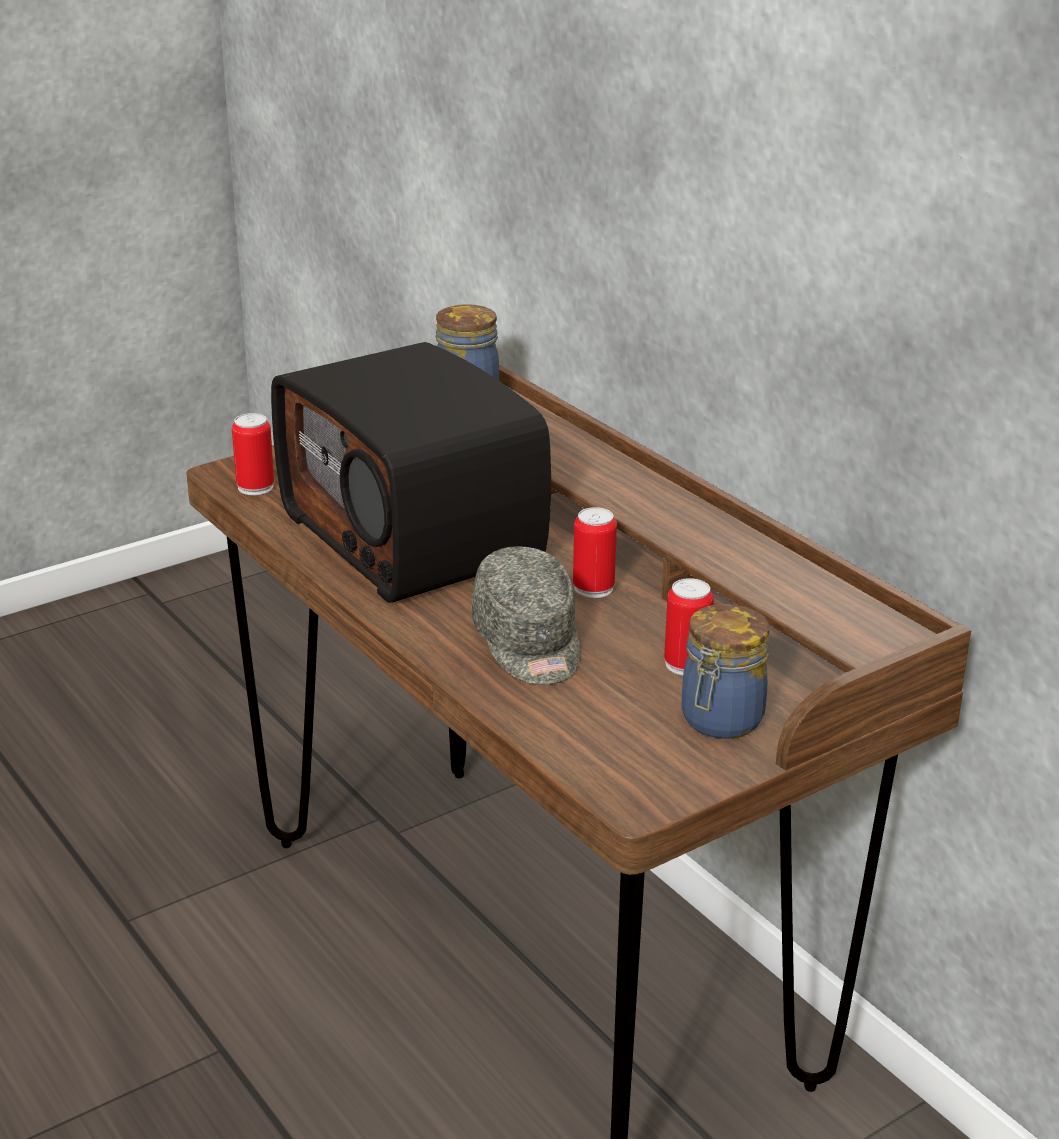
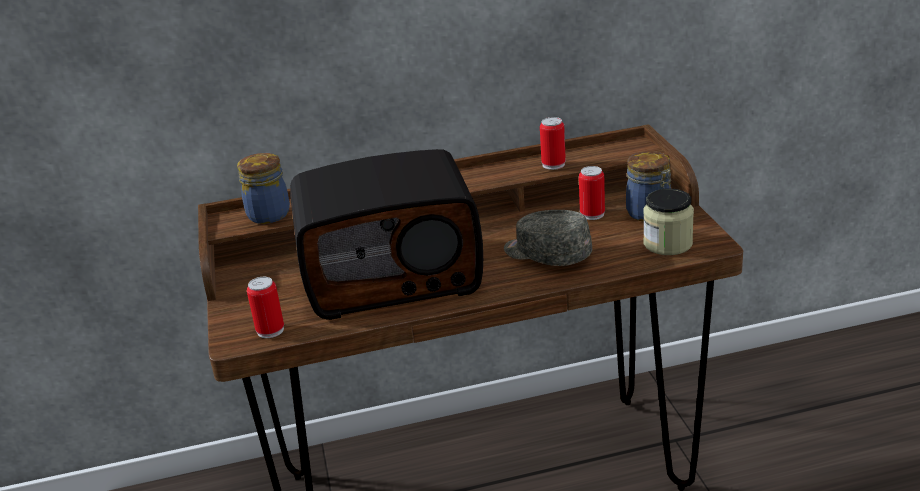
camera: 65 degrees left, 0 degrees up
(529, 643) = (546, 254): grey cap -> grey cap turned 150 degrees counterclockwise
(593, 588) = (497, 228): can -> can (553, 164)
(617, 752) = (667, 244): none -> jar

